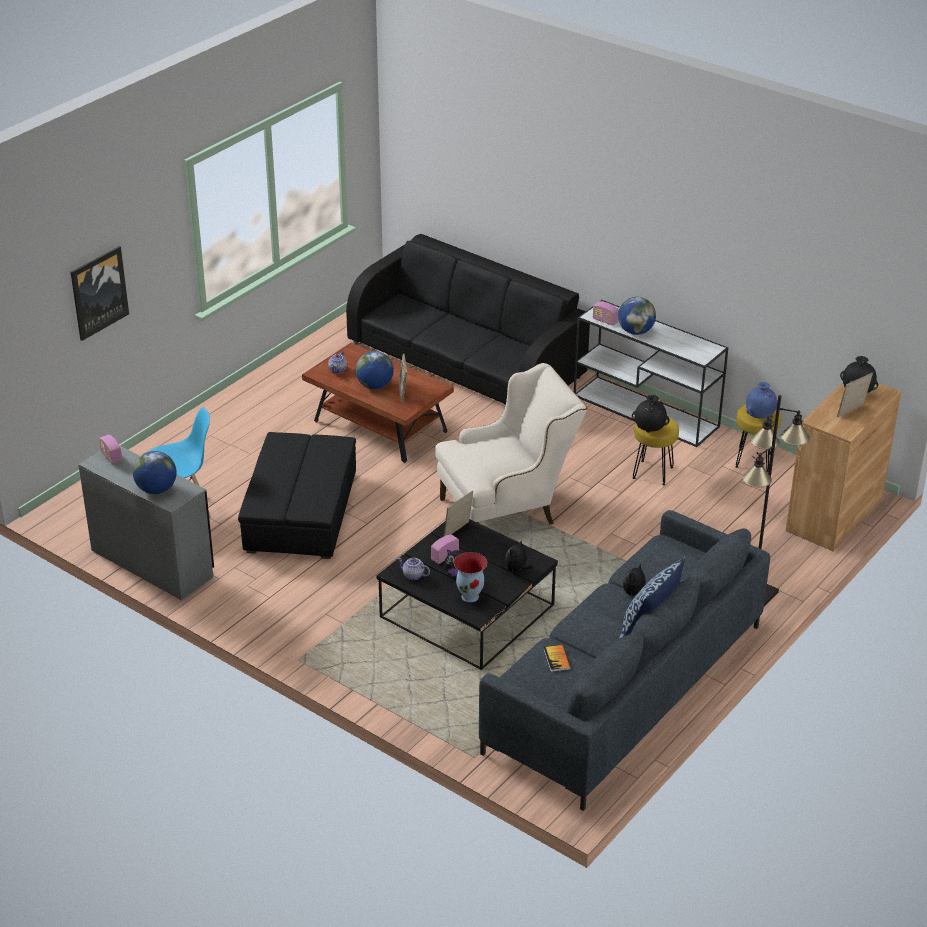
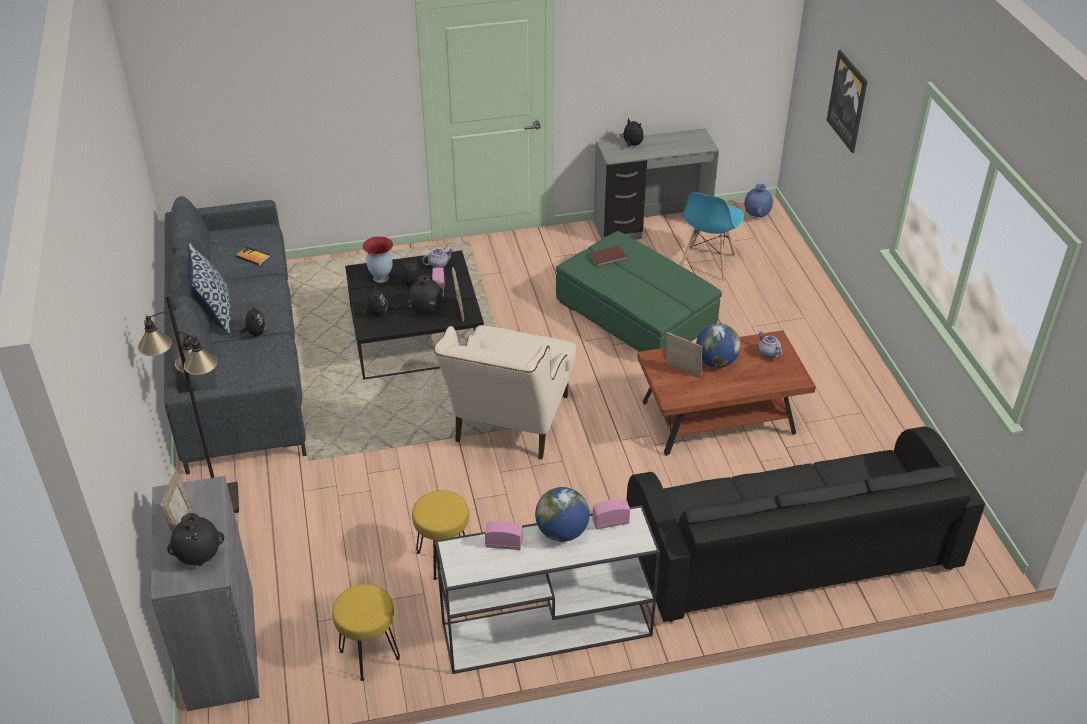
camera: 130 degrees right, 5 degrees up
(111, 457) = (698, 142): radio -> radio (504, 544)
(156, 489) = (632, 145): globe -> plush toy
(290, 497) = (608, 257): none -> brown book
(301, 513) = (635, 315): black ottoman -> green ottoman
(649, 430) = (438, 497): black vase -> black vase (426, 310)
(760, 417) = (355, 600): blue vase -> blue vase (756, 216)
(834, 515) = (221, 647): brown cabinet -> grey cabinet

